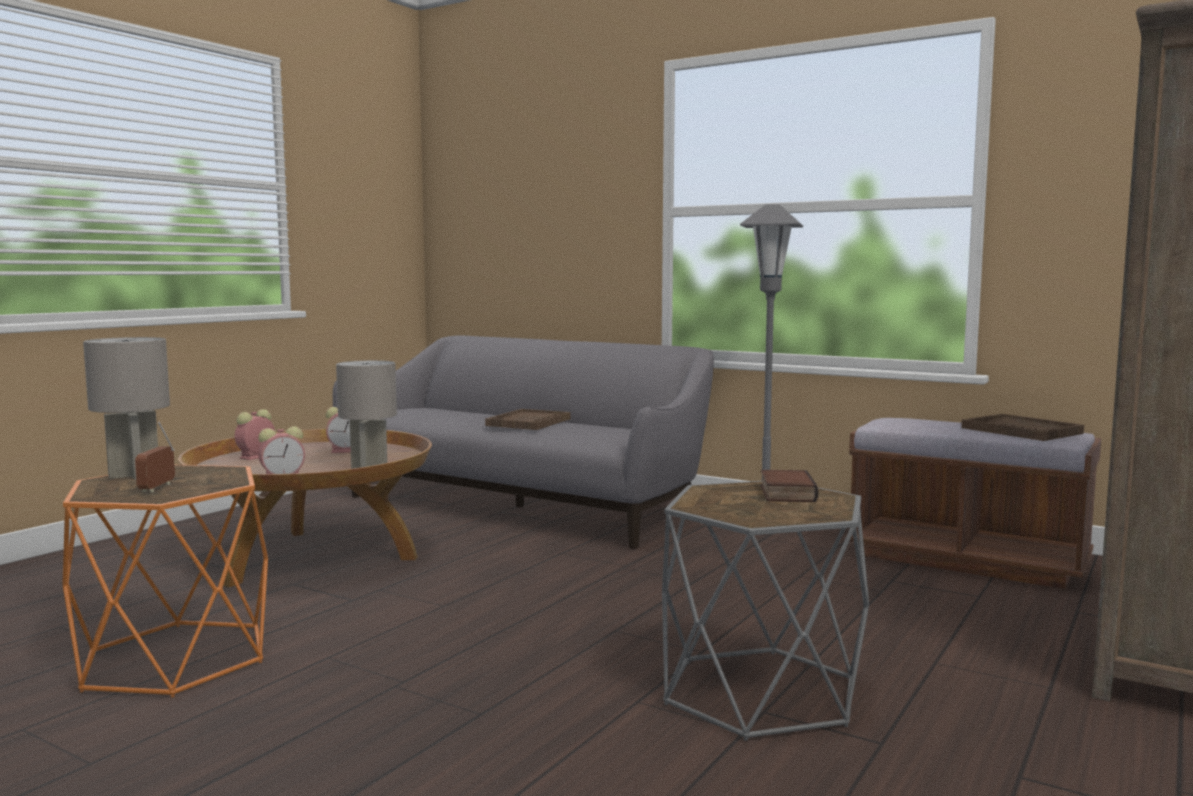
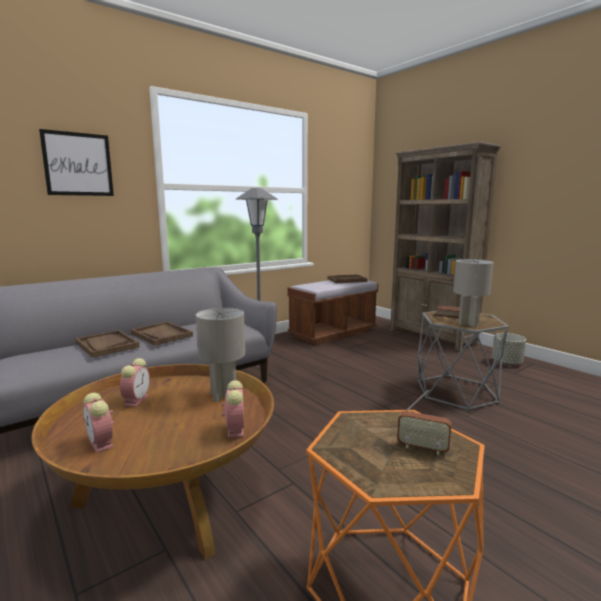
camera: 70 degrees left, 5 degrees up
(133, 475) = (361, 464): grey table lamp -> grey table lamp (468, 324)
(472, 416) = (107, 345): none -> brown tray
(572, 190) = (78, 164): none -> picture
(1110, 770) = (507, 362): none -> grey planter

